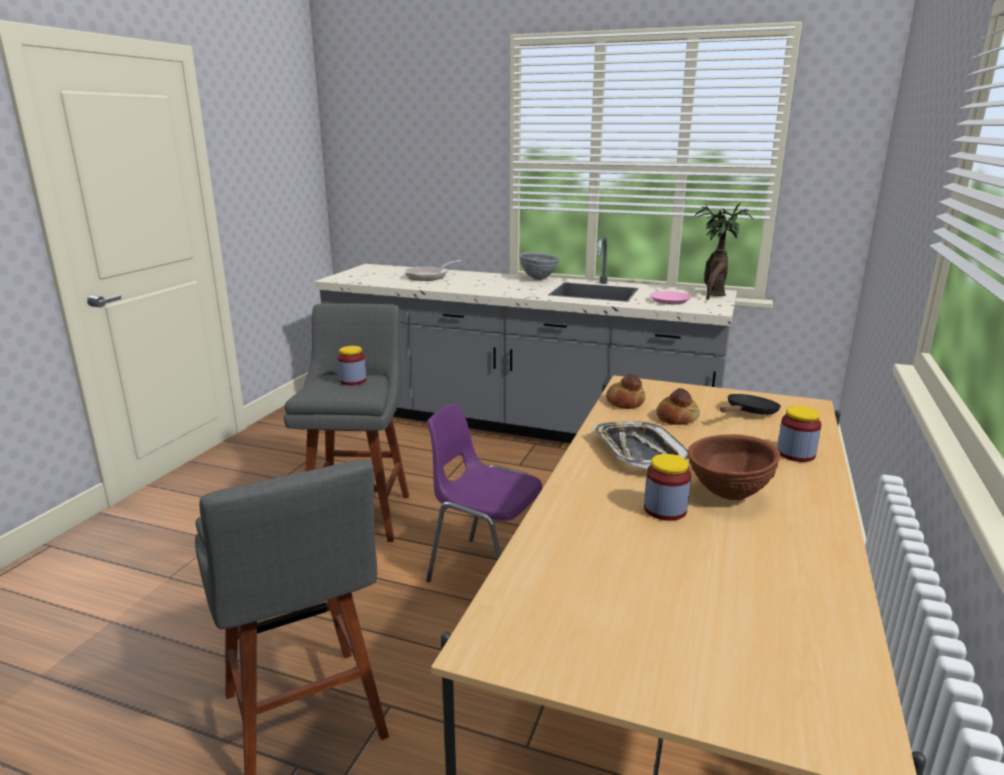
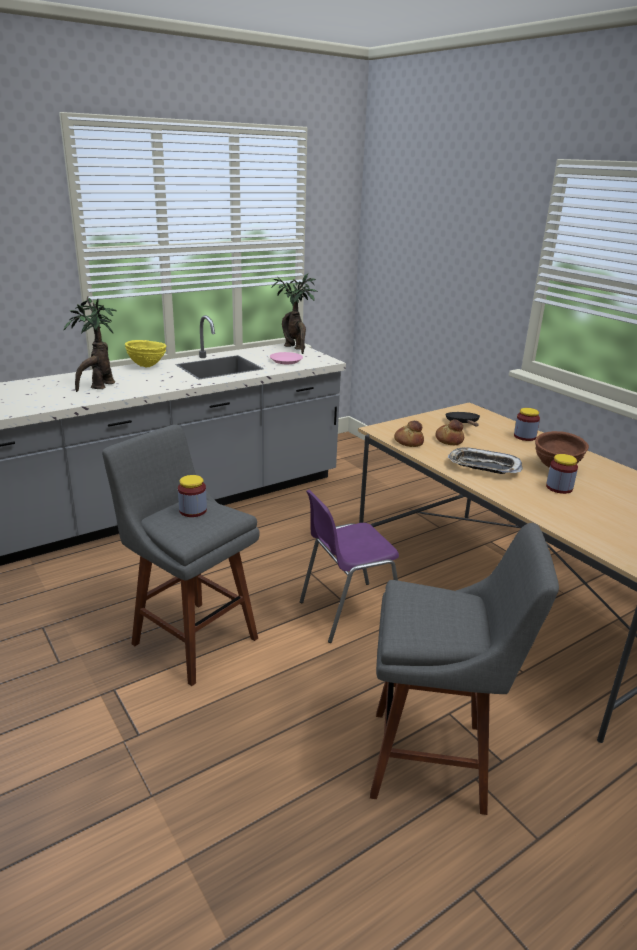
camera: 55 degrees left, 5 degrees up
(429, 276) = (41, 389): frying pan -> none
(465, 283) = (99, 387): none -> potted plant
(539, 279) = (147, 366): grey bowl -> yellow bowl

